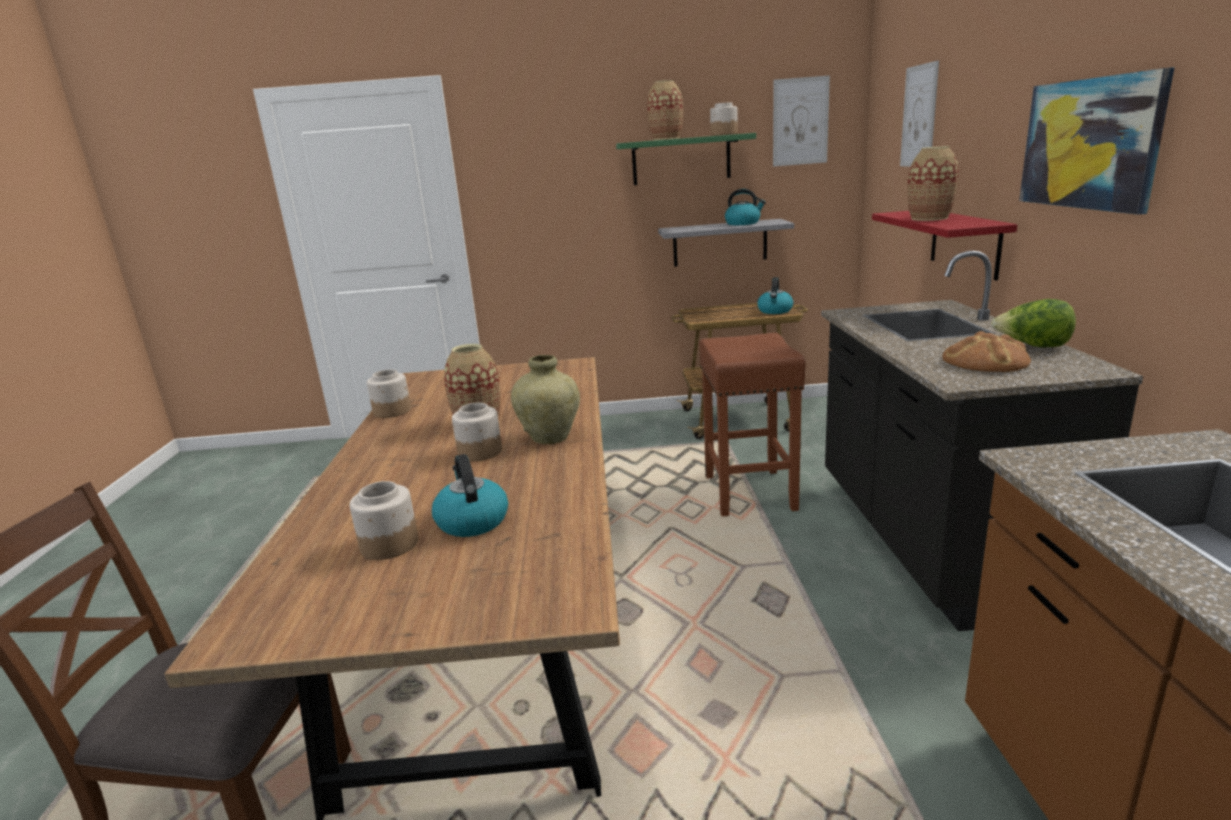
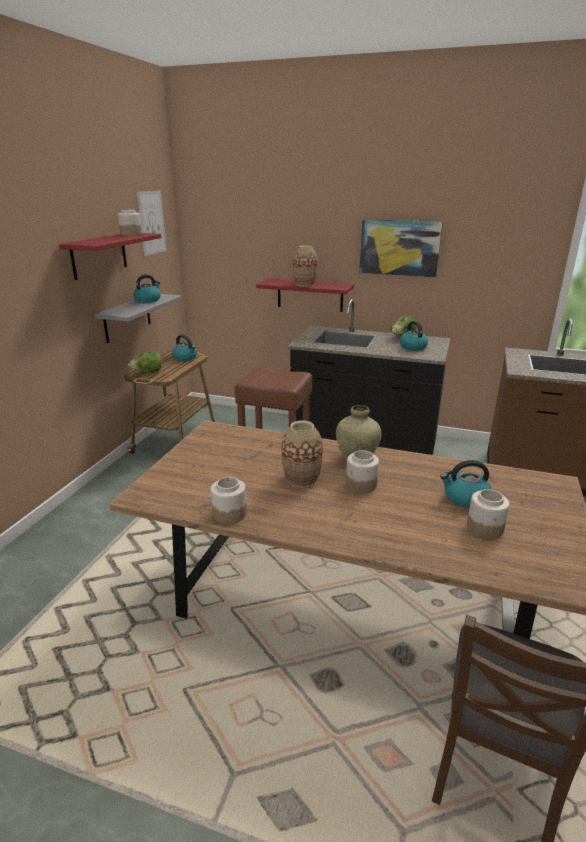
camera: 70 degrees left, 5 degrees up
(666, 139) = (106, 239): vase -> none
(681, 160) = (99, 255): green shelf -> red shelf
(703, 313) = (147, 373): none -> lettuce
(919, 116) = (248, 224): picture -> none
(985, 361) = (412, 347): bread -> kettle

